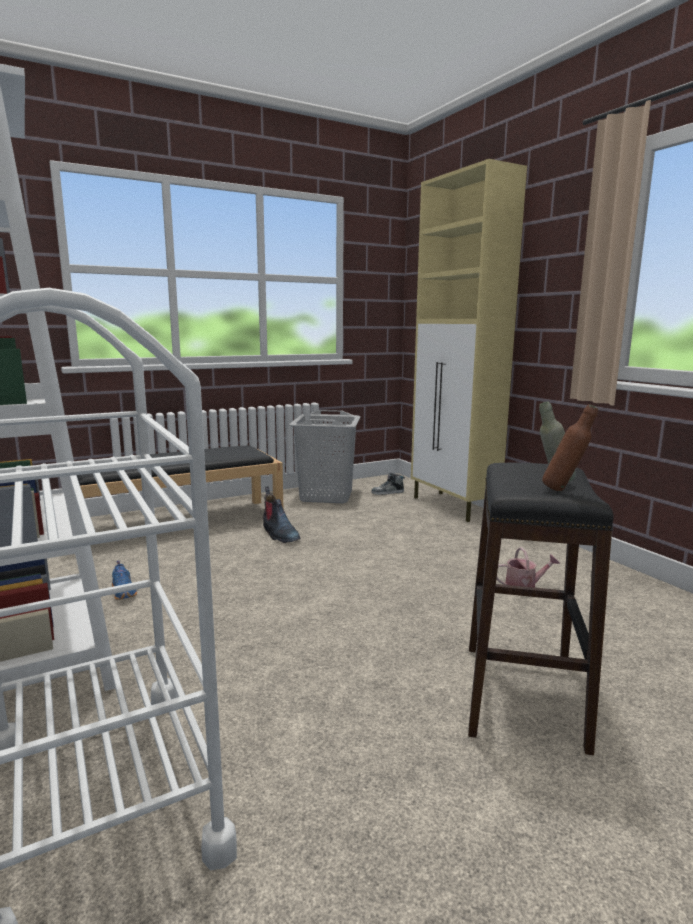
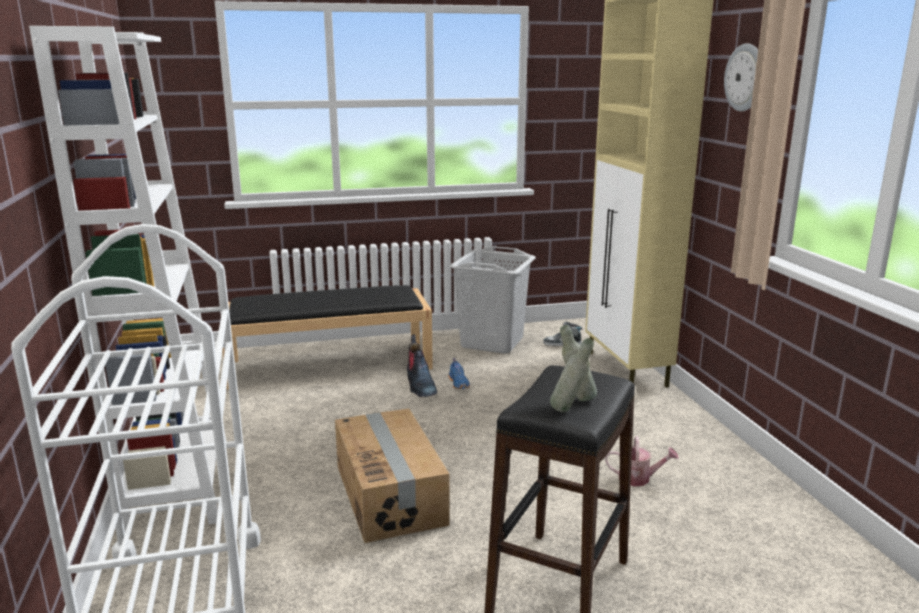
camera: 15 degrees right, 5 degrees up
(124, 592) = (254, 433): blue shoe -> blue shoe (459, 383)
(301, 631) = (391, 494): none -> cardboard box
(564, 490) = (569, 411): brown bottle -> grey bottle
(566, 233) = (745, 77): none -> wall clock

